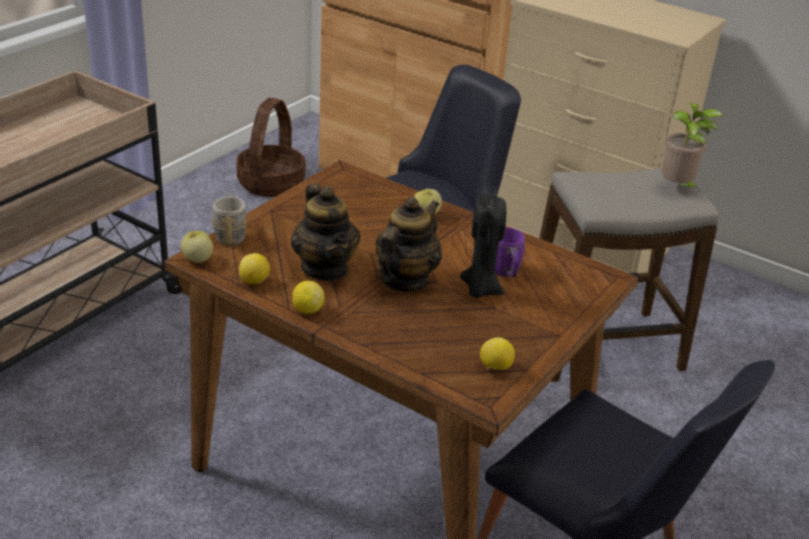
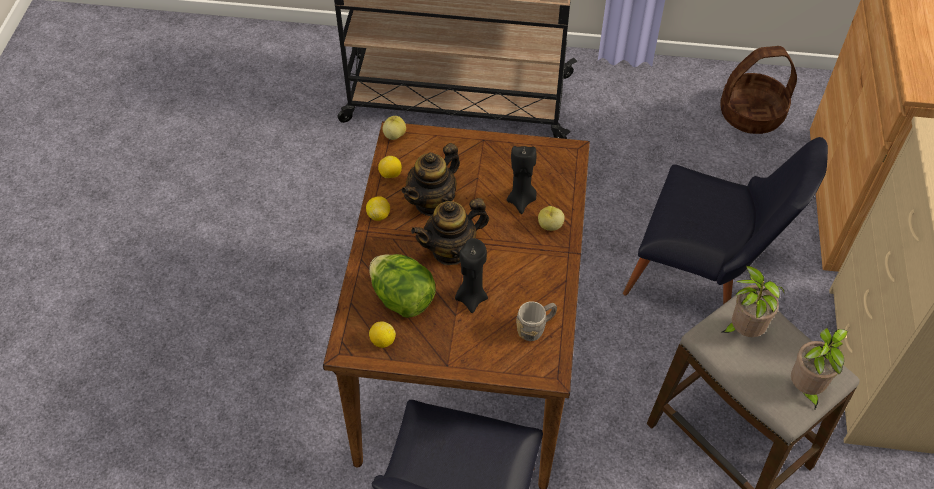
camera: 65 degrees right, 20 degrees up
(231, 234) = (436, 135): grey mug -> grey mug (535, 328)
(378, 218) = (521, 201): none -> black candle
(404, 280) = (451, 250): teapot -> teapot turned 150 degrees clockwise
(445, 334) = (402, 298): none -> lettuce
(506, 273) = (506, 305): purple mug -> none
(601, 191) = (743, 330): none -> potted plant

